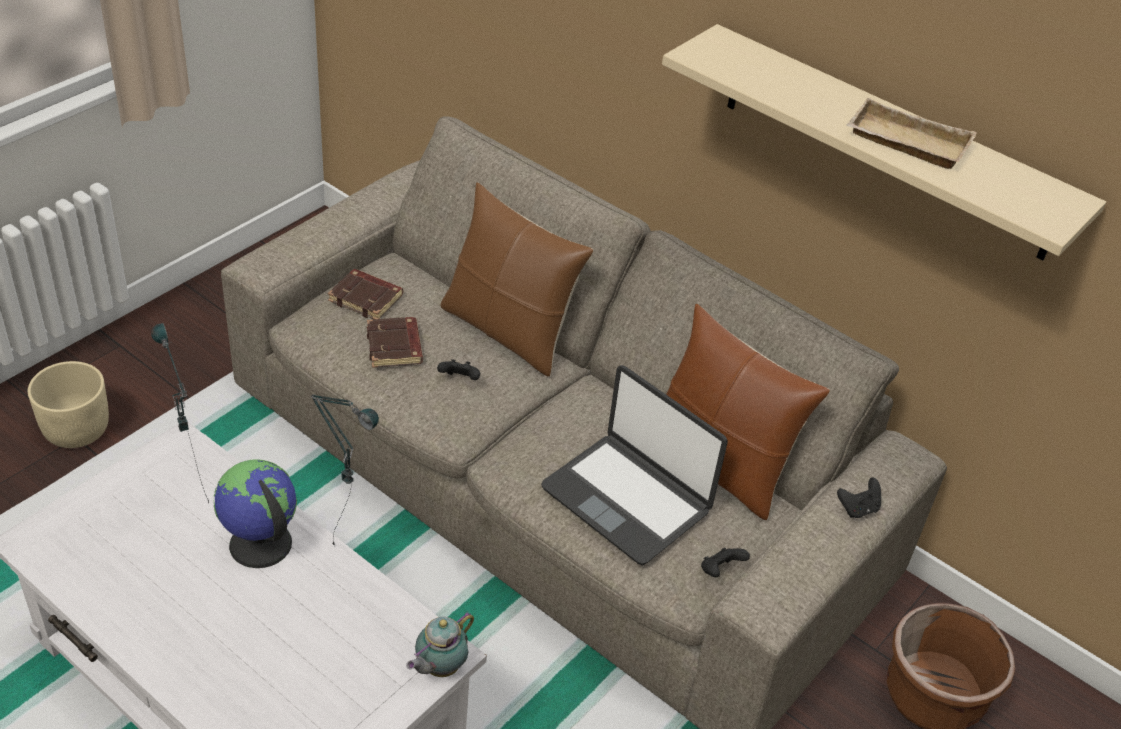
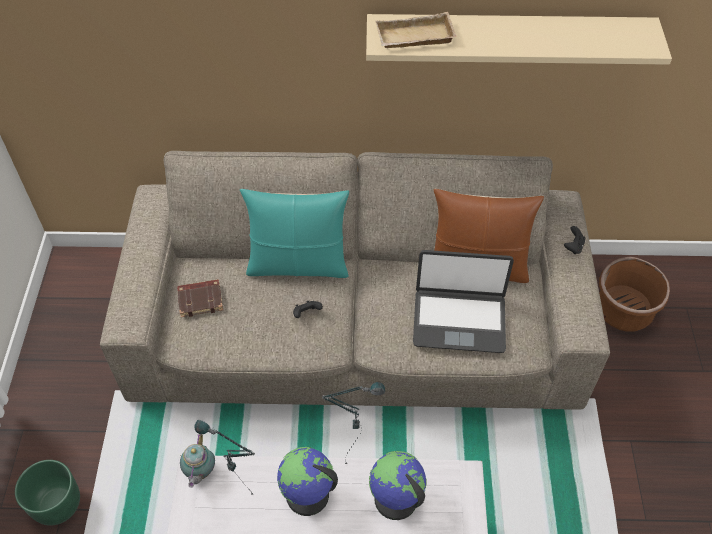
camera: 35 degrees left, 10 degrees up
(77, 429) = (57, 504): beige planter -> green planter
(343, 617) = (395, 499): none -> globe
(395, 347) = (250, 319): brown book -> none
(439, 668) = (468, 487): teapot -> teapot (199, 472)
(508, 331) = (298, 264): brown pillow -> turquoise pillow
(720, 571) = (536, 326): black game controller -> none
(904, 143) = (543, 38): beige tray -> beige tray (414, 38)

